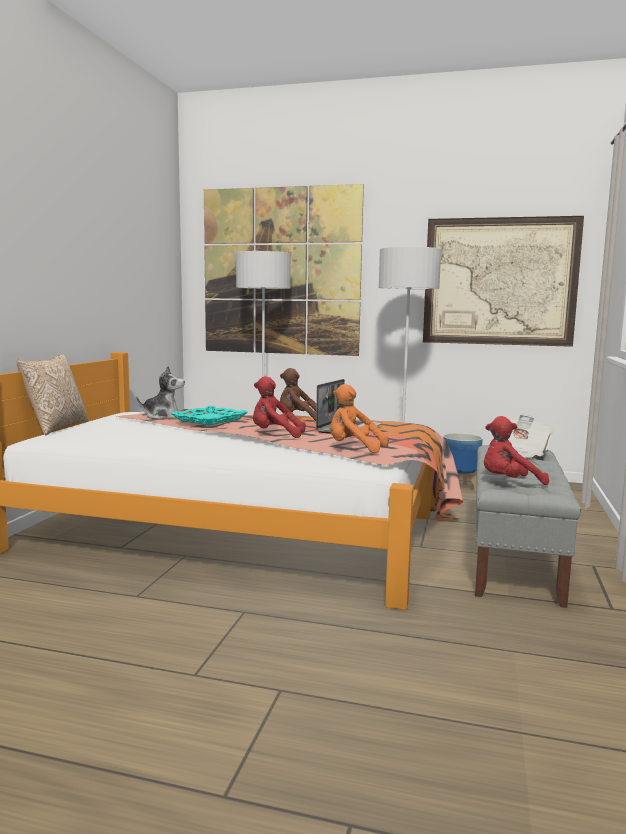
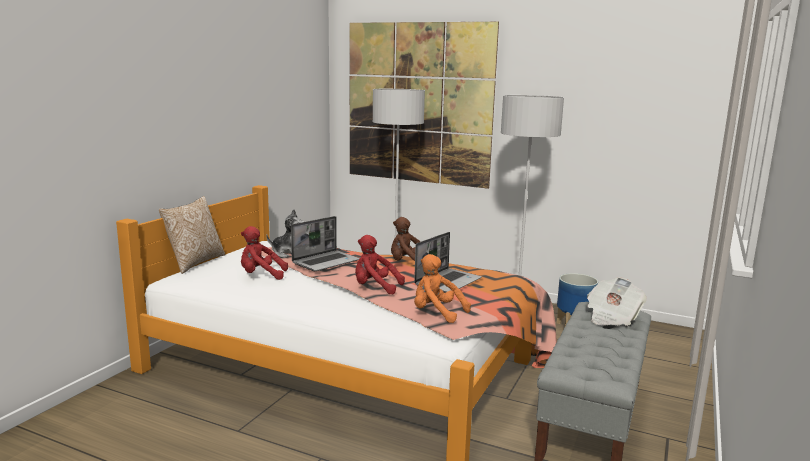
camera: 10 degrees right, 5 degrees up
(209, 419) = (326, 262): turquoise tray -> laptop
(499, 282) = (630, 124): picture -> none
(508, 482) = (576, 361): red plush toy -> red plush toy (261, 275)

